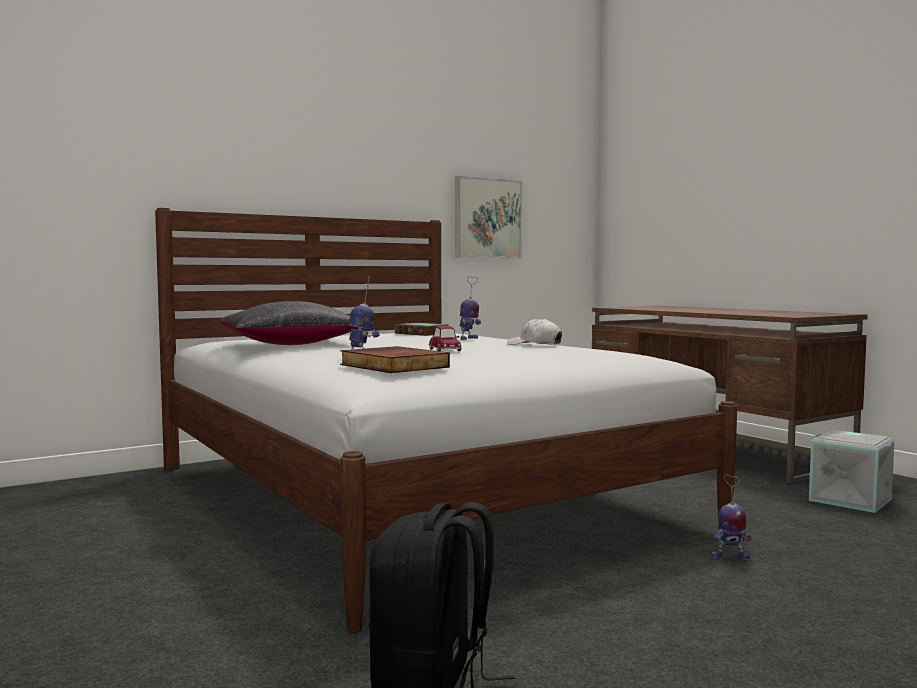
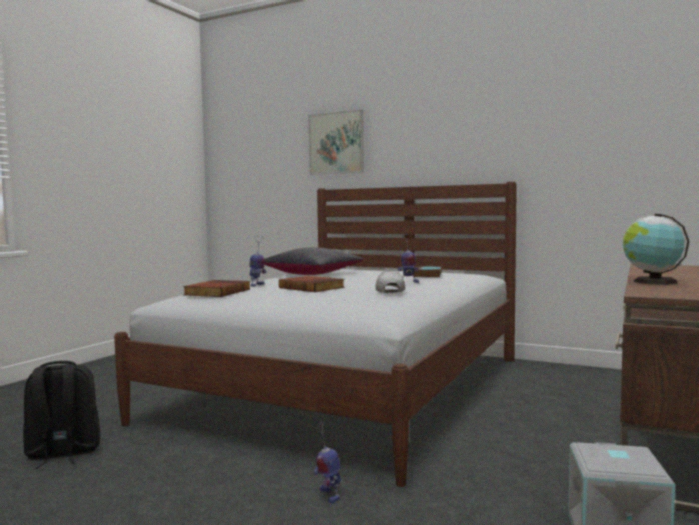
camera: 60 degrees right, 0 degrees up
(445, 350) = (312, 287): toy car -> book
(488, 218) = (578, 175): picture -> picture (336, 143)
(725, 312) = (652, 282): none -> globe

